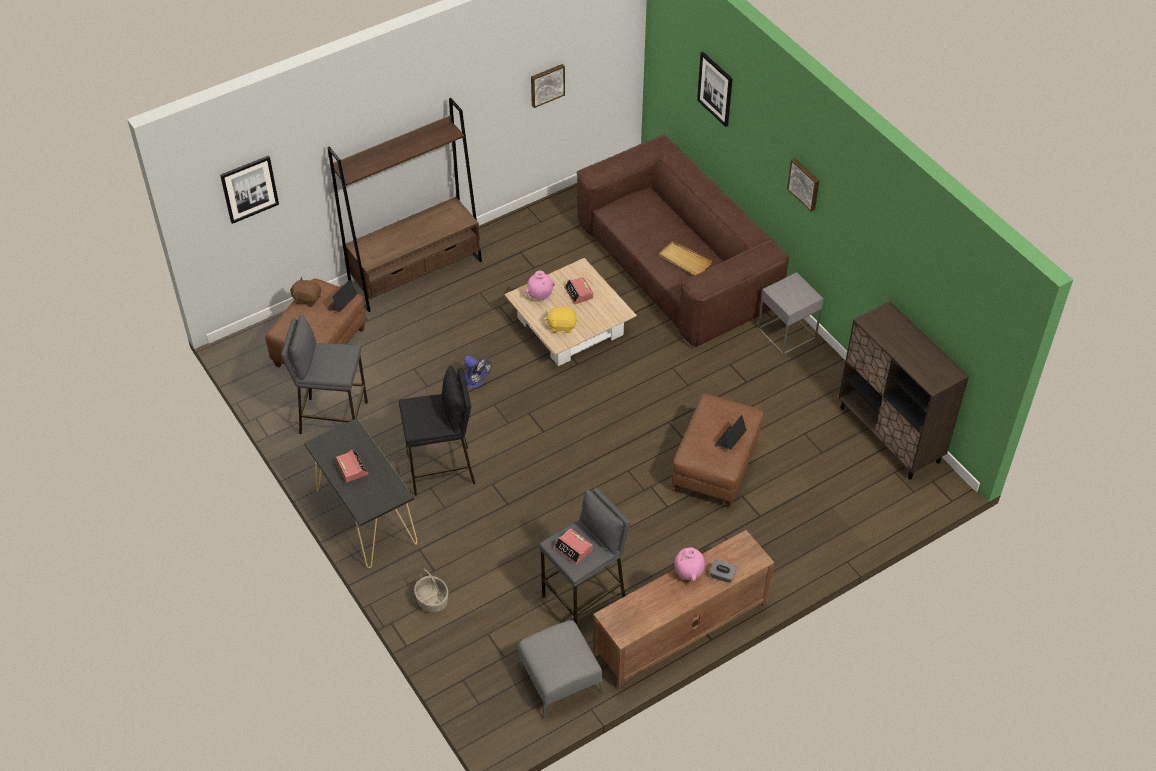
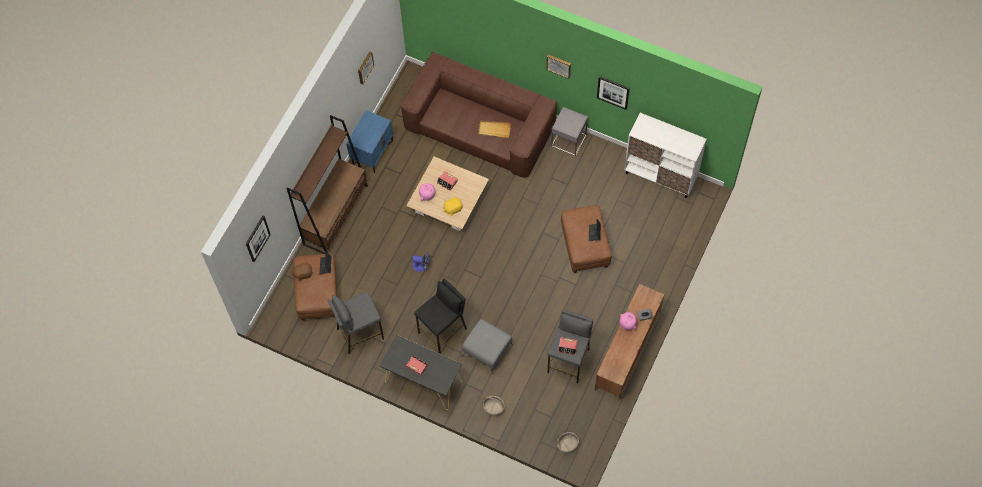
camera: 30 degrees left, 15 degrees up
(497, 707) = (567, 445): none -> basket
(517, 229) = (372, 152): none -> blue nightstand
(560, 678) = (587, 412): grey ottoman -> grey ottoman (487, 350)
(715, 89) = (472, 26): picture -> picture (613, 92)
(890, 435) = (660, 176): brown cabinet -> white cabinet

